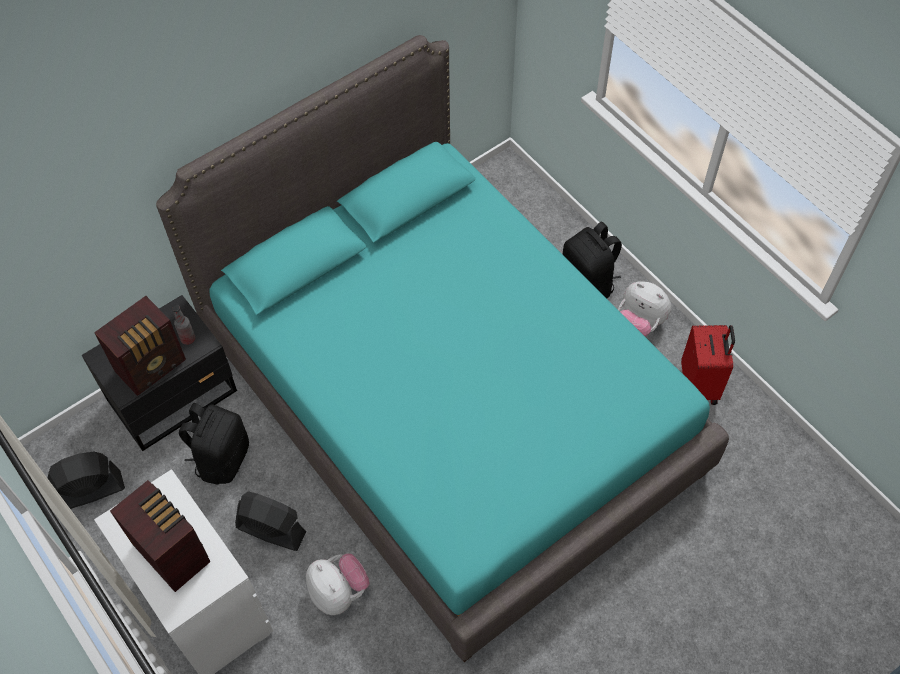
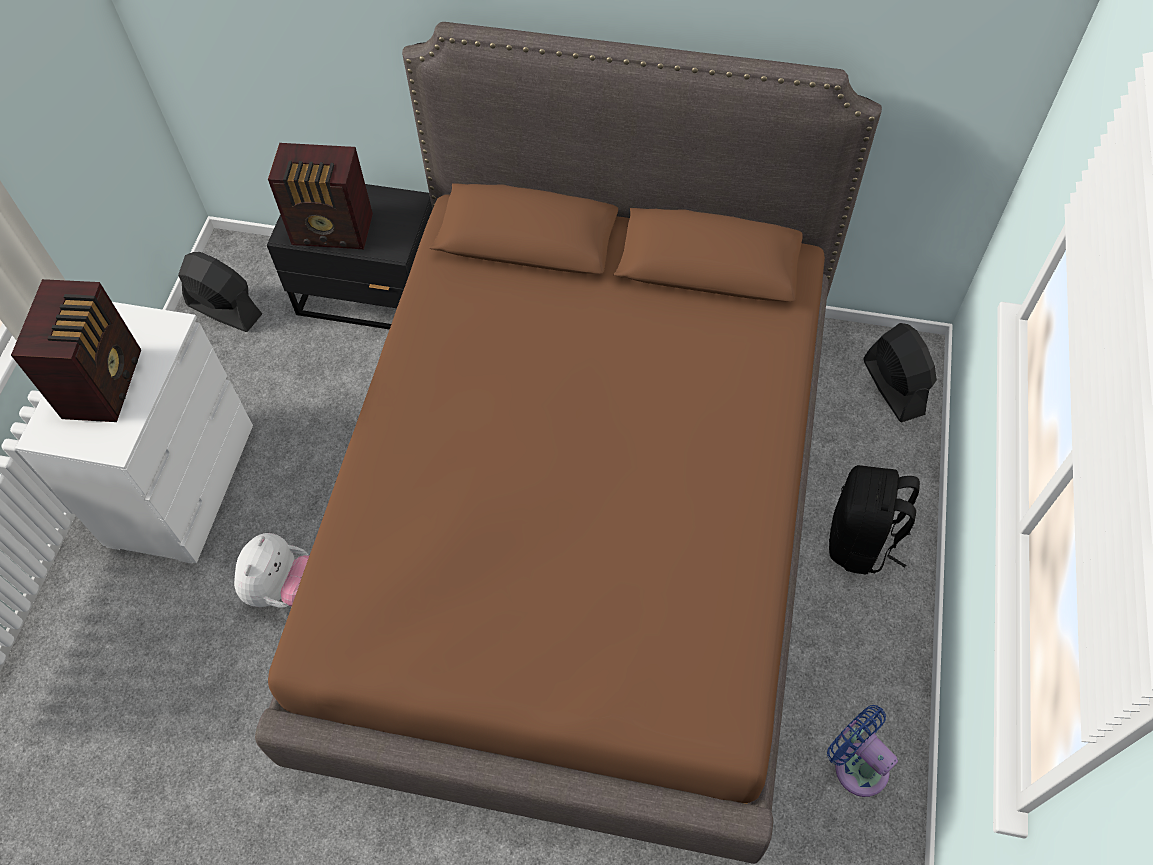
camera: 50 degrees right, 0 degrees up
(188, 339) = (387, 234): bottle -> none
(222, 458) = (342, 379): black backpack -> none
(271, 530) = (302, 477): black fan -> black fan (893, 387)
(451, 404) = (580, 524): turquoise bed -> brown bed
(639, 323) = (868, 633): plush toy -> none
(700, 385) = (857, 764): red suitcase -> blue fan

